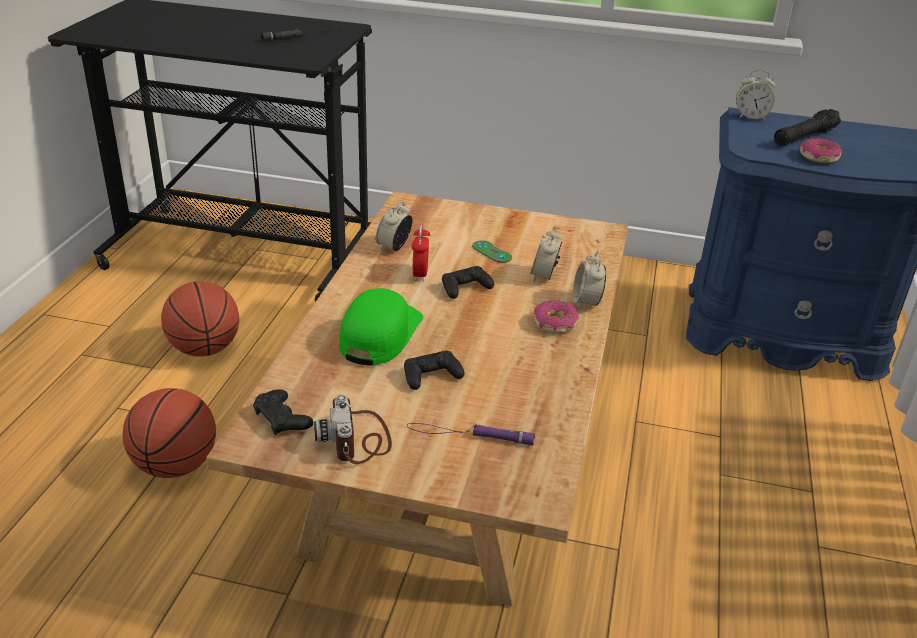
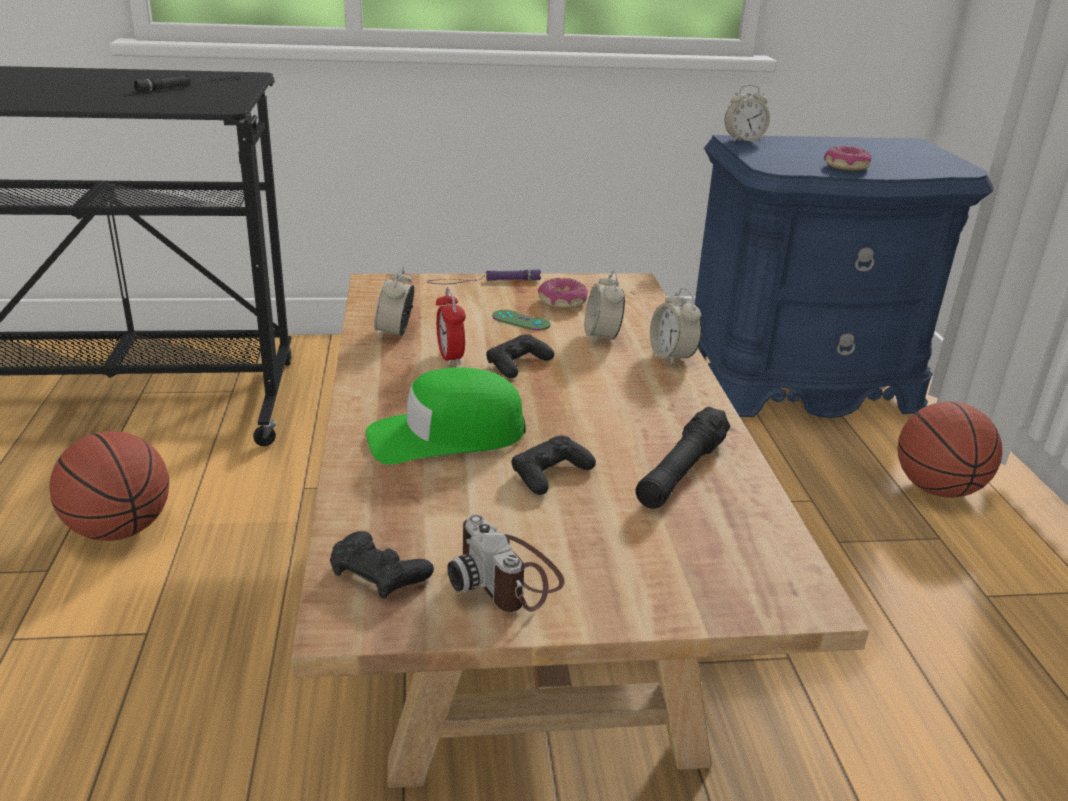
camera: 20 degrees left, 5 degrees down
(176, 466) = (142, 702): basketball -> basketball (937, 489)
(380, 334) = (446, 435): green cap -> green cap turned 105 degrees counterclockwise
(469, 435) = (653, 536): purple flashlight -> purple flashlight (483, 281)
(554, 324) = (655, 386): donut -> donut (562, 302)
(804, 137) = (813, 152): black flashlight -> black flashlight (681, 472)

